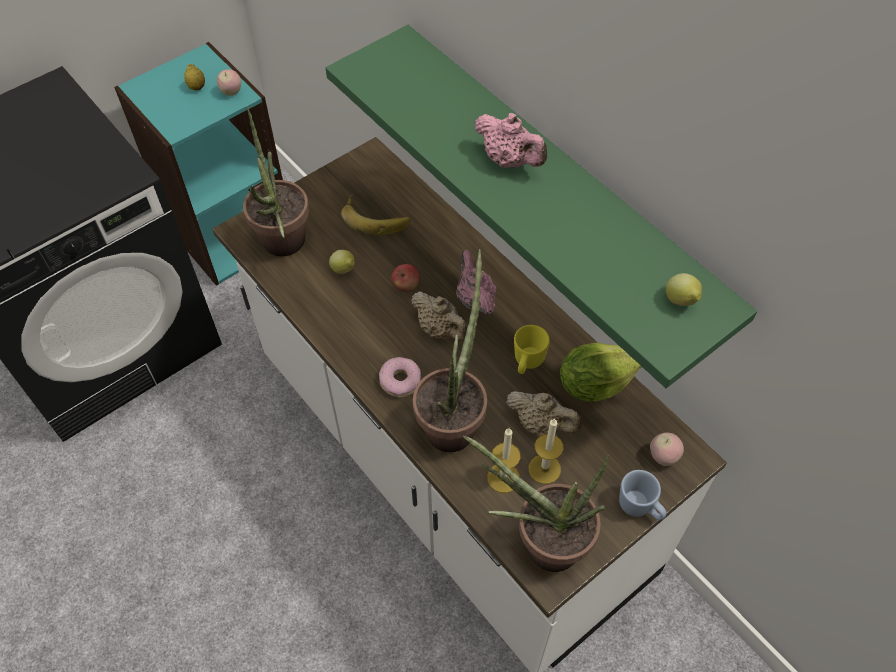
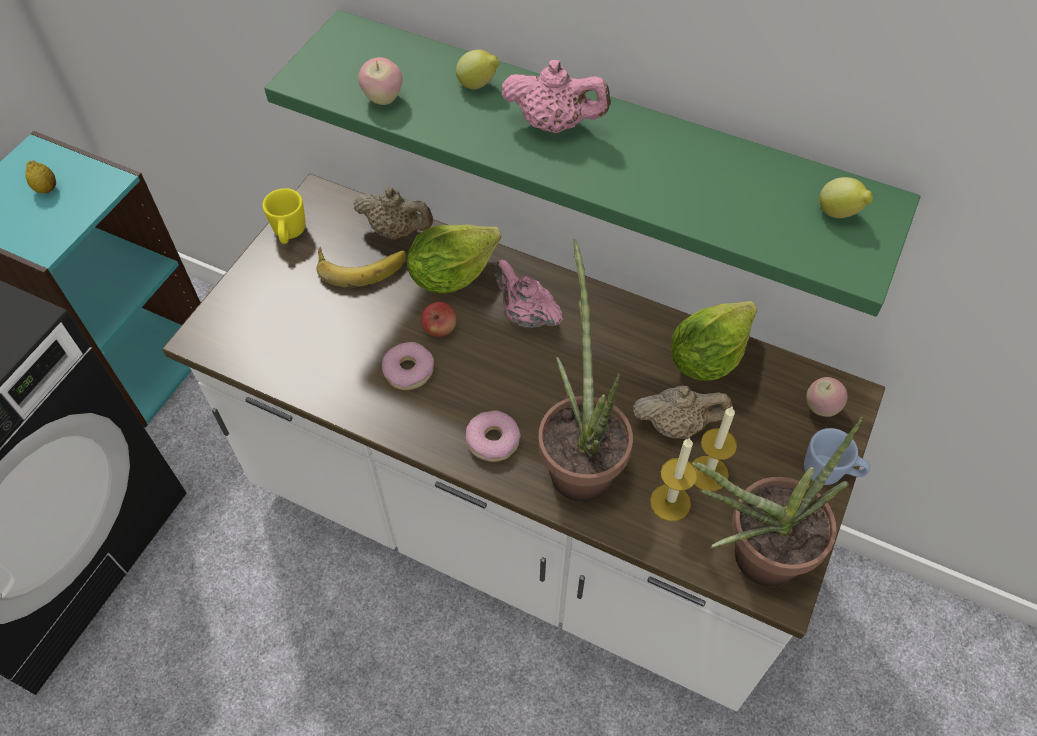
camera: 25 degrees left, 0 degrees up
(231, 92) = (95, 180): apple -> apple (383, 99)
(283, 248) = (266, 340): potted plant -> none
(344, 270) = (356, 338): lemon -> lemon (478, 85)
(368, 307) = (409, 371): none -> donut
(436, 249) = (451, 274): none -> lettuce
(441, 330) = (507, 364): beige teapot -> beige teapot (396, 231)
(527, 363) = (623, 363): yellow mug -> yellow mug (289, 234)

